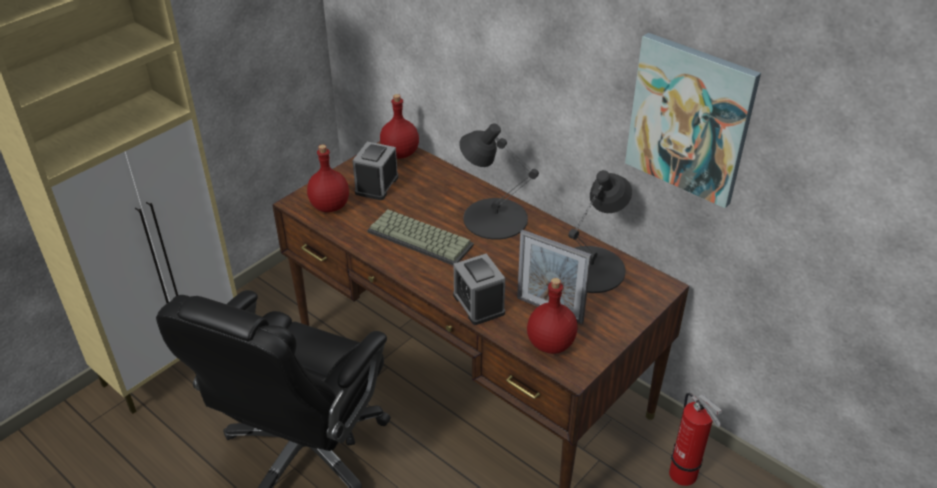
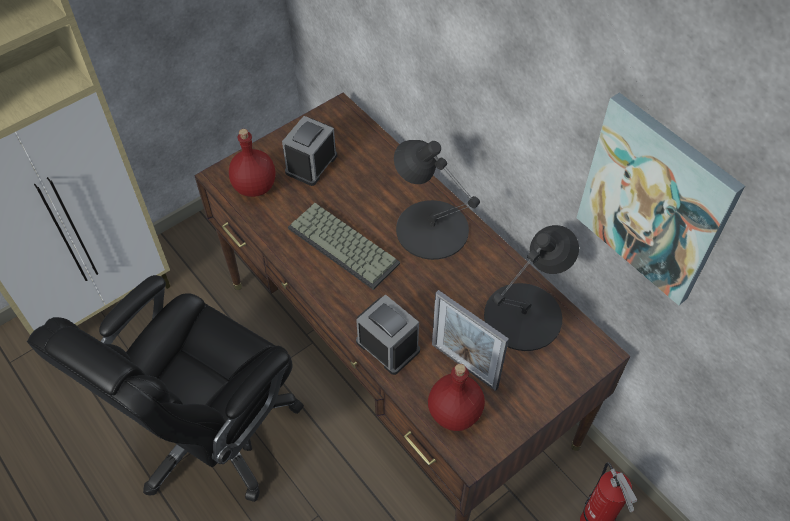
camera: 10 degrees right, 15 degrees up
(399, 153) = (345, 122): red bottle -> none
(478, 304) = (388, 346): alarm clock -> alarm clock turned 150 degrees clockwise

